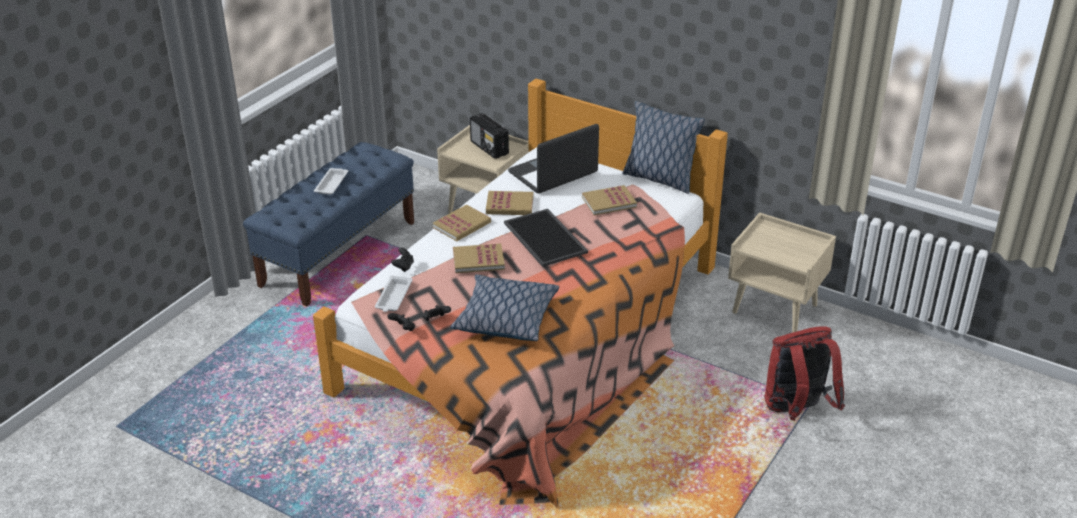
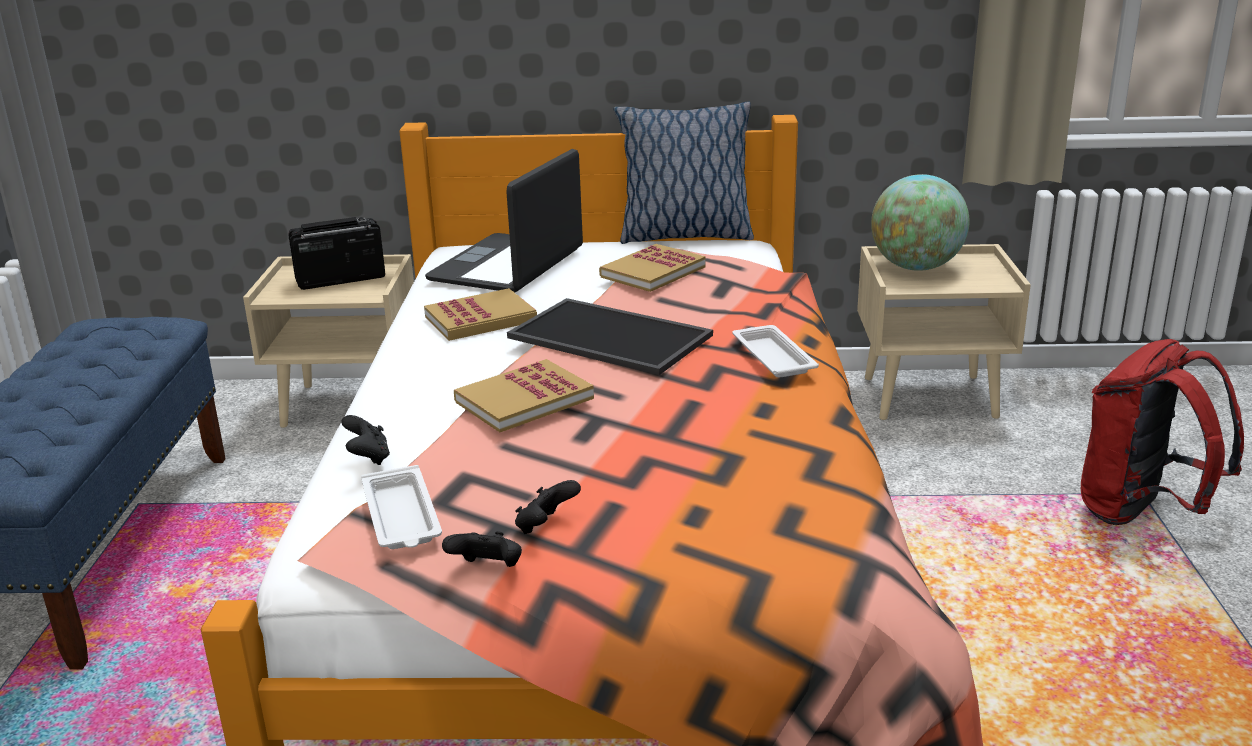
camera: 30 degrees left, 10 degrees down
(332, 183) = (59, 388): white tray -> white tray (772, 357)
(462, 225) = (419, 366): book -> none
(489, 148) = (340, 279): radio -> radio turned 135 degrees clockwise
(505, 318) = (691, 475): pillow -> none
(774, 236) = (916, 267): none -> globe

